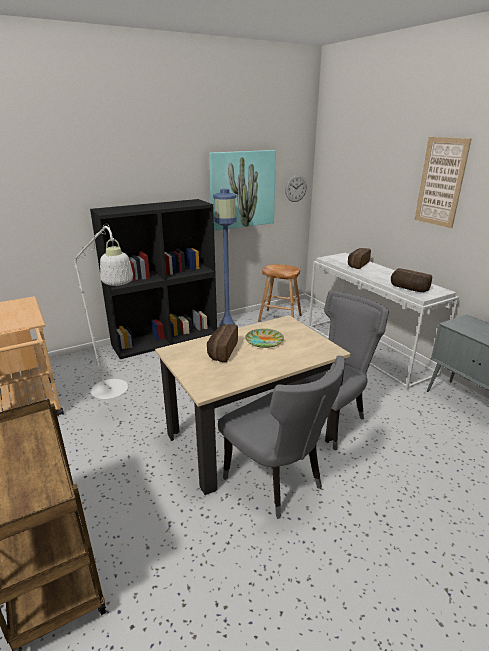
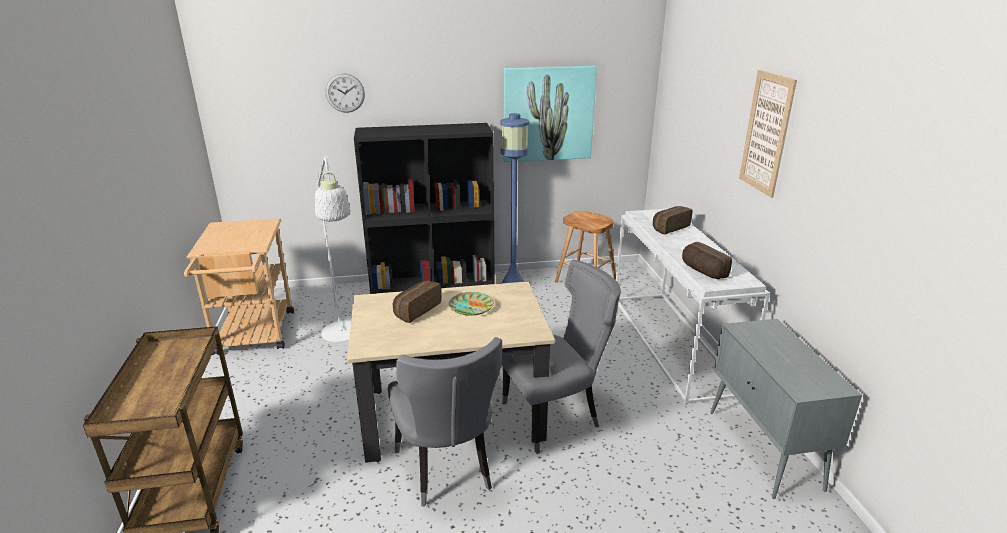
camera: 20 degrees right, 0 degrees up
(295, 188) = (627, 115): wall clock -> wall clock (345, 93)

